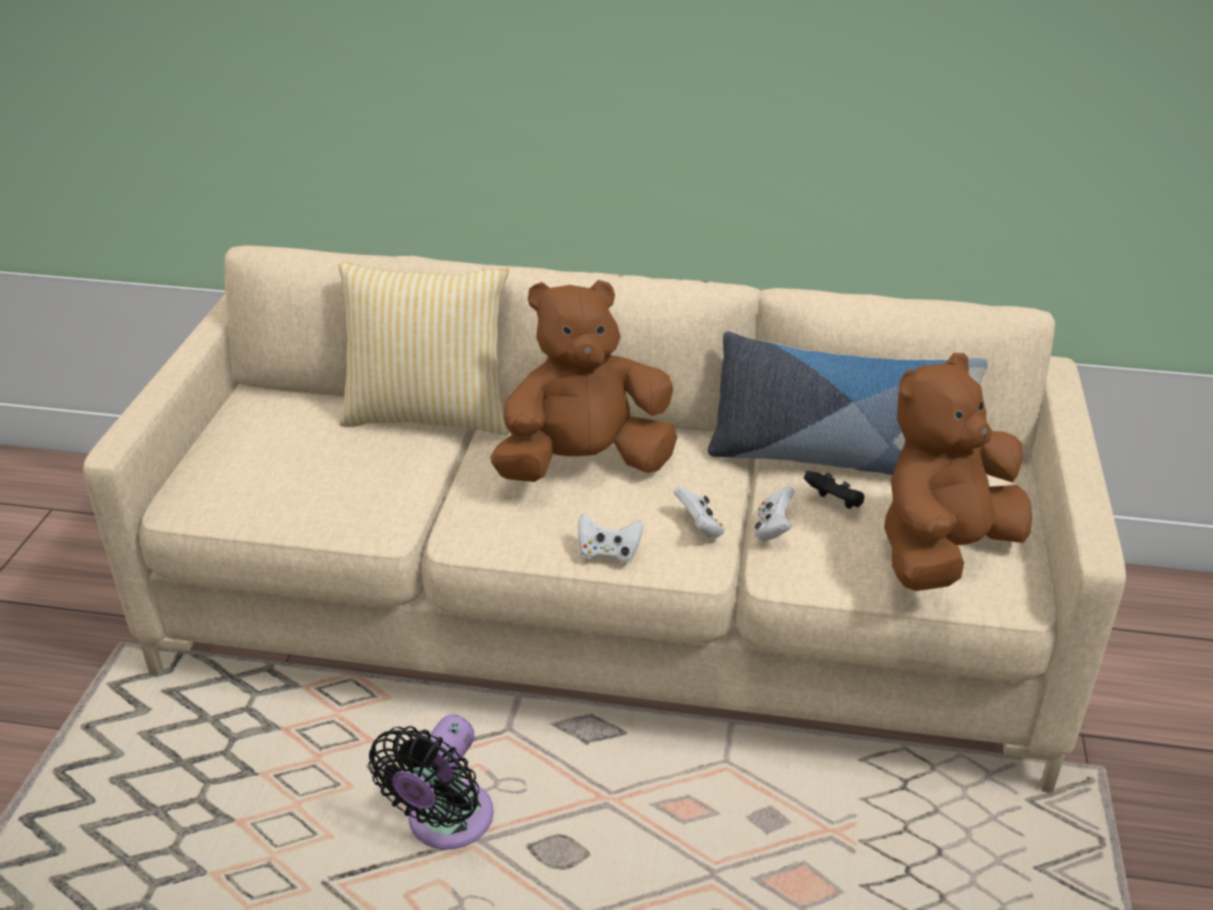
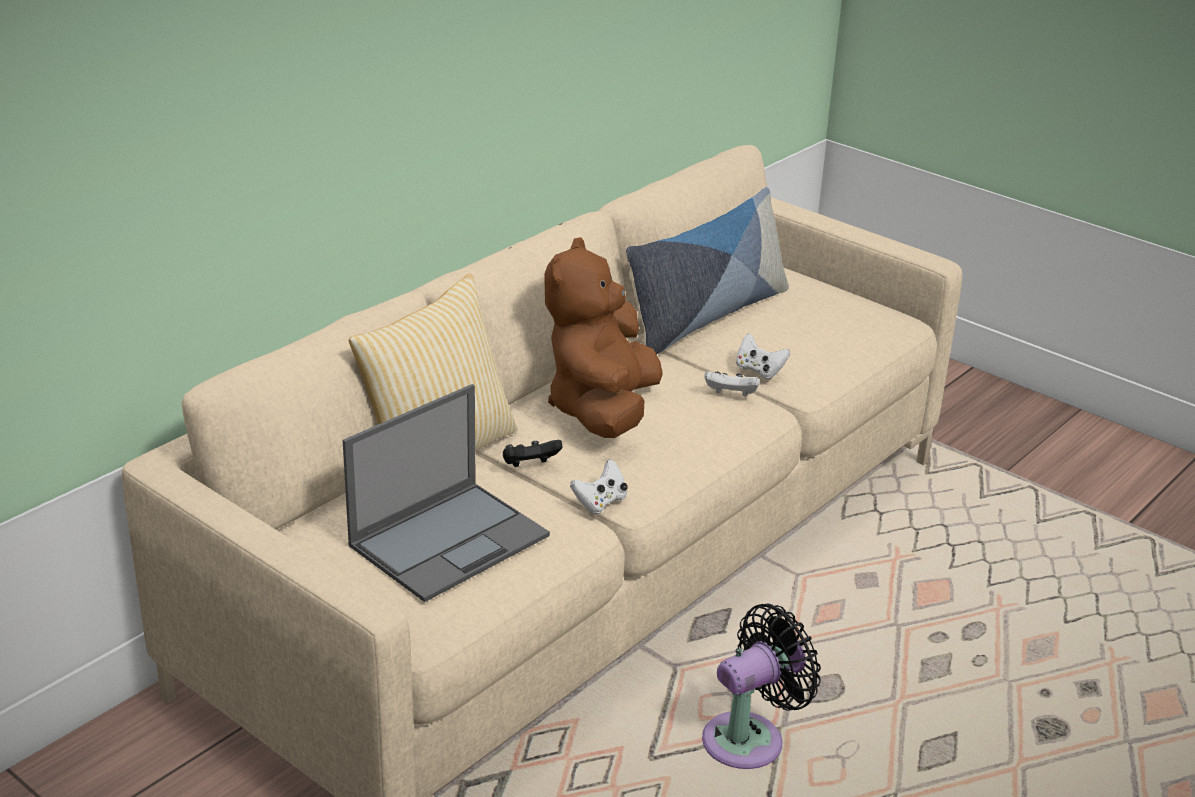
camera: 60 degrees left, 5 degrees down
(307, 465) = (450, 539): none -> laptop
(445, 824) = (750, 739): black fan -> black fan turned 90 degrees counterclockwise
(608, 553) = (723, 441): white game controller -> white game controller (600, 502)
(834, 503) = (757, 337): black game controller -> black game controller (530, 465)
(942, 551) = (843, 324): brown plush toy -> none

